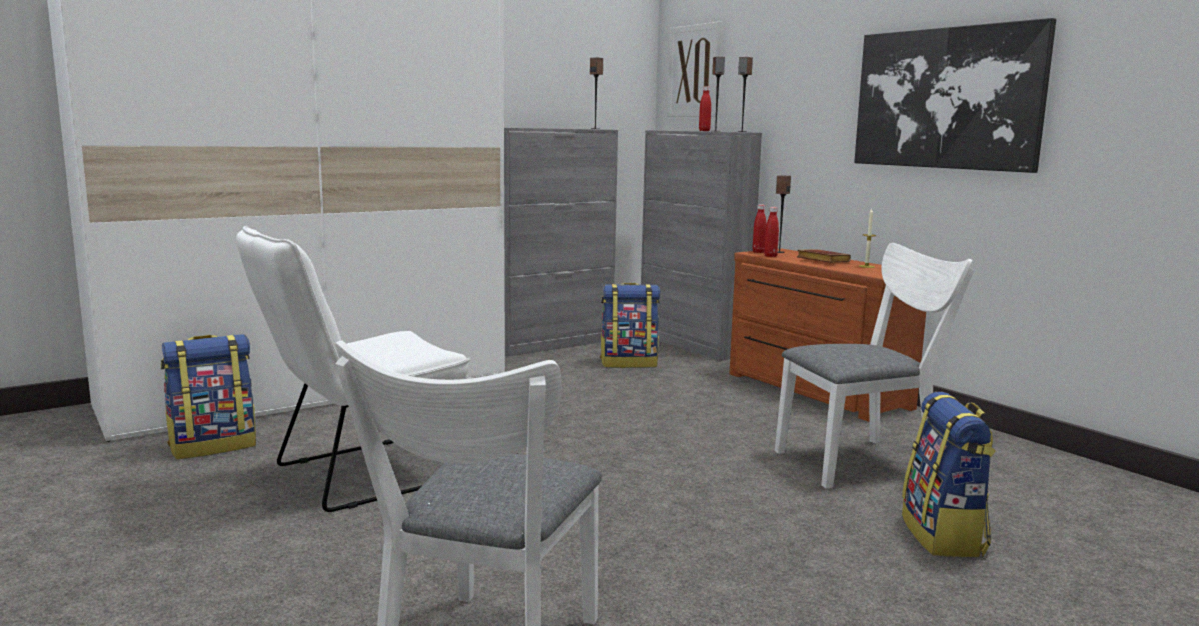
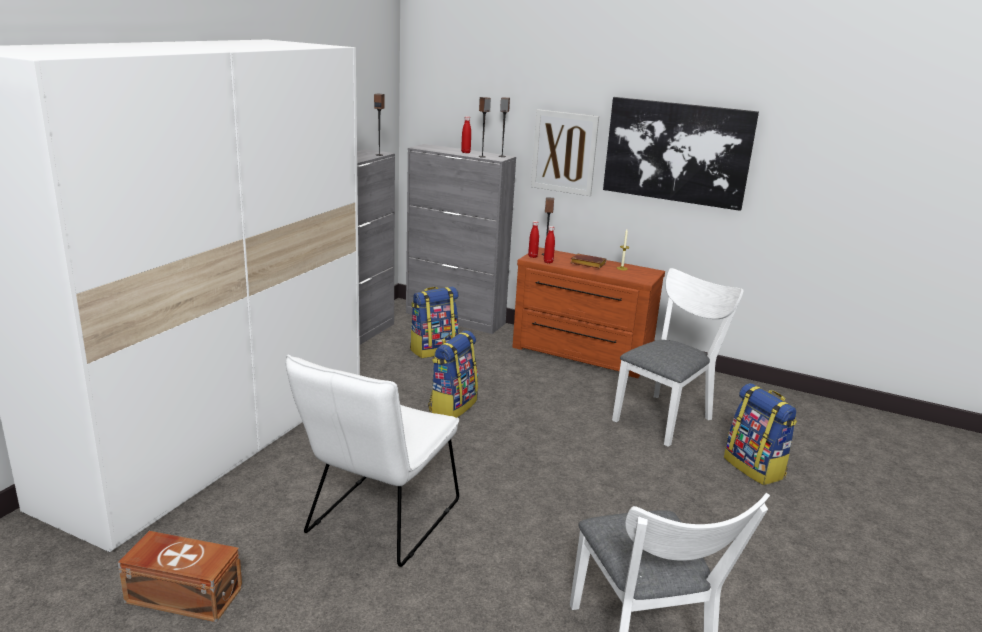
camera: 30 degrees left, 10 degrees up
(113, 481) = (183, 593): none -> brown storage box
(213, 446) = (218, 528): backpack -> backpack (452, 406)
(694, 71) = (443, 96): picture -> picture (564, 152)

